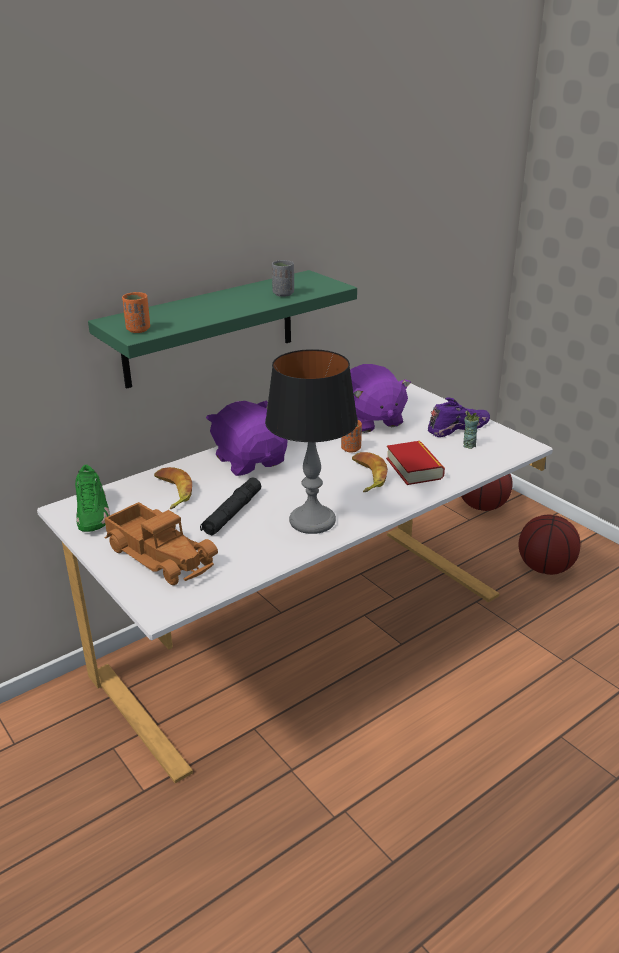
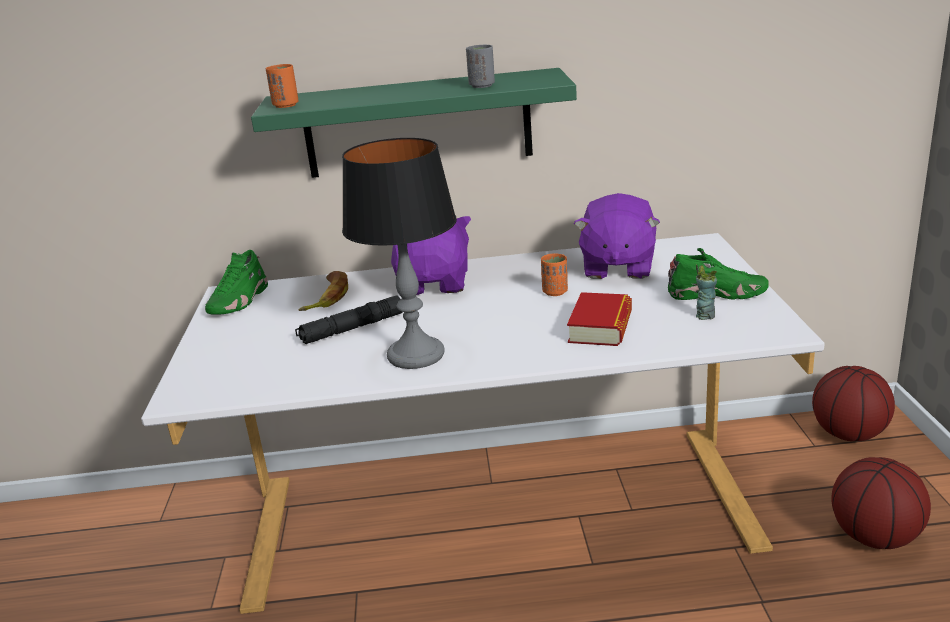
camera: 35 degrees right, 5 degrees down
(161, 554) = (243, 350): toy truck -> none
(367, 476) = (534, 324): banana -> none
(458, 427) = (717, 293): purple shoe -> green shoe

